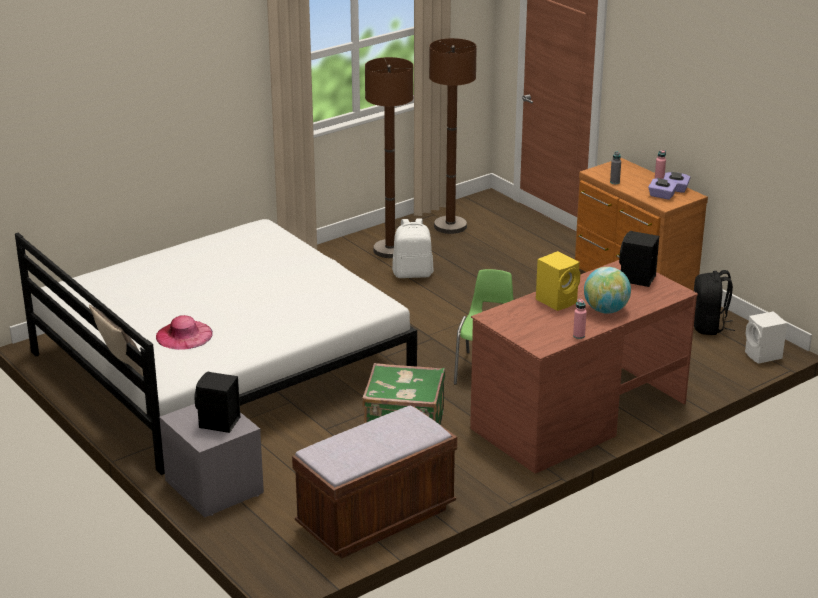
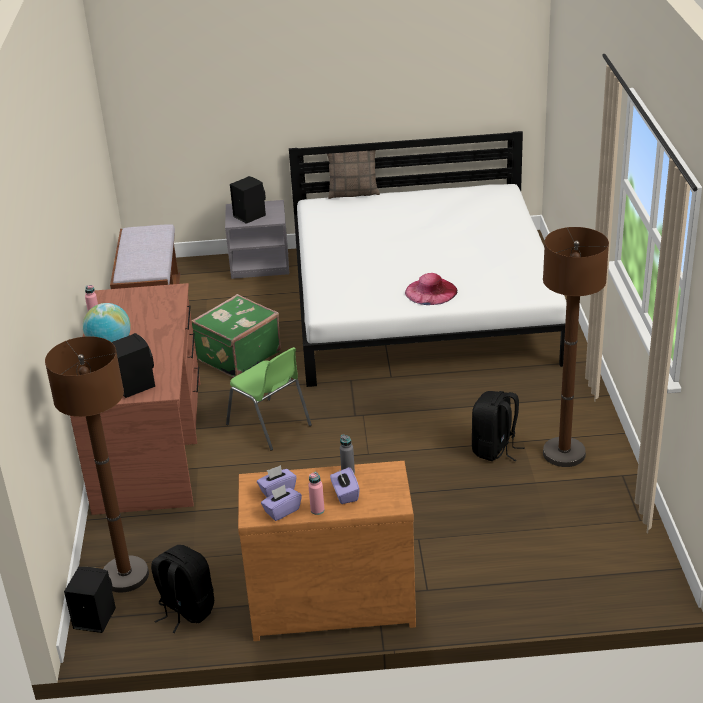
camera: 125 degrees right, 5 degrees up
(184, 335) = (374, 220): pink hat -> pink hat (431, 291)
(413, 274) = (494, 449): white backpack -> black backpack
(450, 226) = (596, 520): brown floor lamp -> brown floor lamp (125, 575)
(557, 301) = (155, 329): yellow speaker -> none
(634, 177) = (345, 494): none -> purple tissue box
(763, 356) = (93, 618): white speaker -> black speaker

